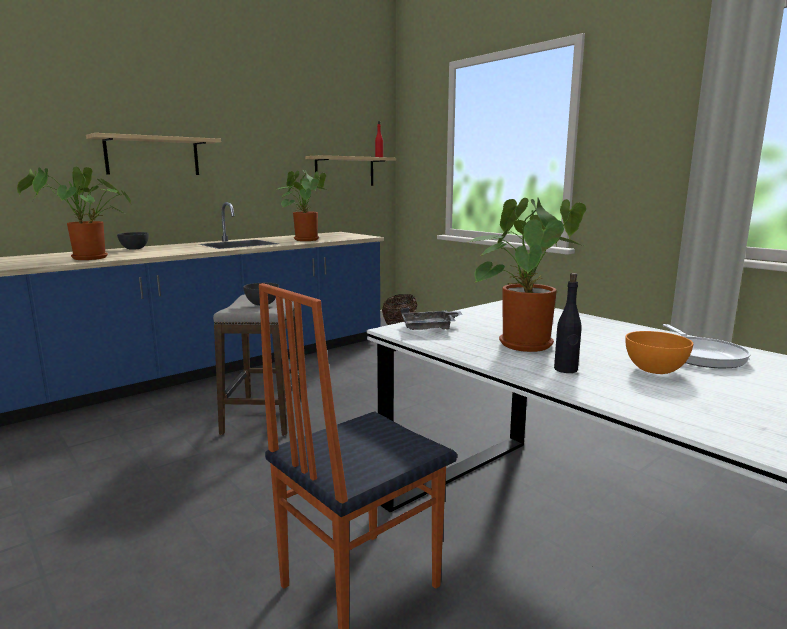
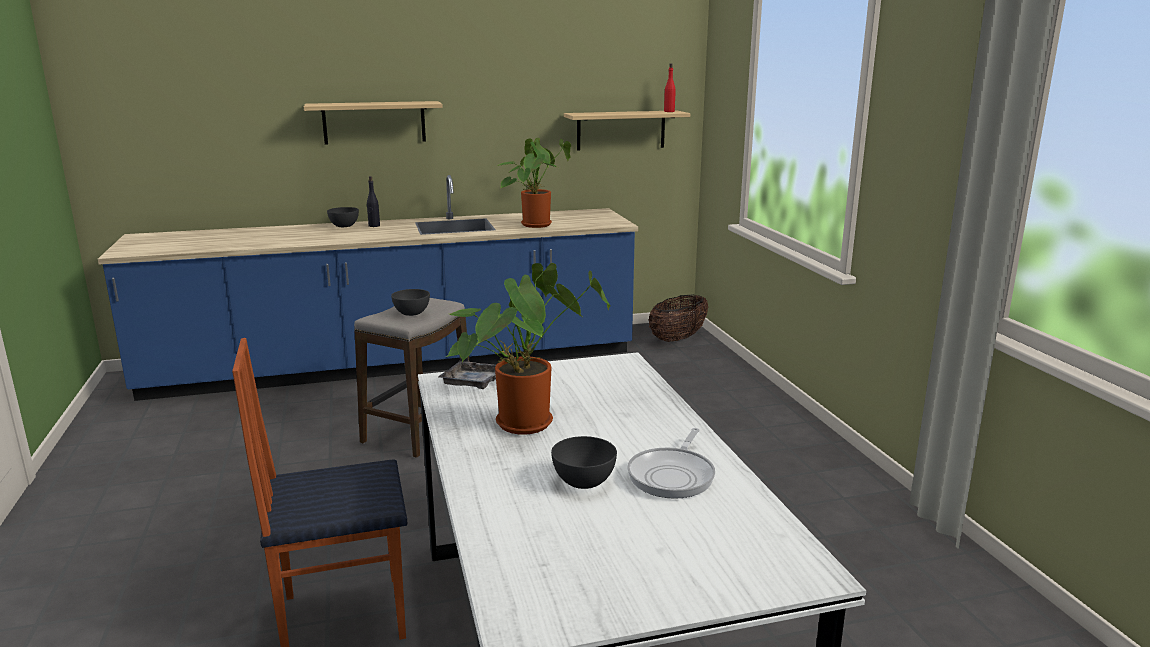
camera: 25 degrees right, 5 degrees up
(86, 258) = (281, 240): potted plant -> none
(566, 369) = (502, 462): black bottle -> black bottle (374, 226)
(654, 370) = (583, 482): orange bowl -> grey bowl

